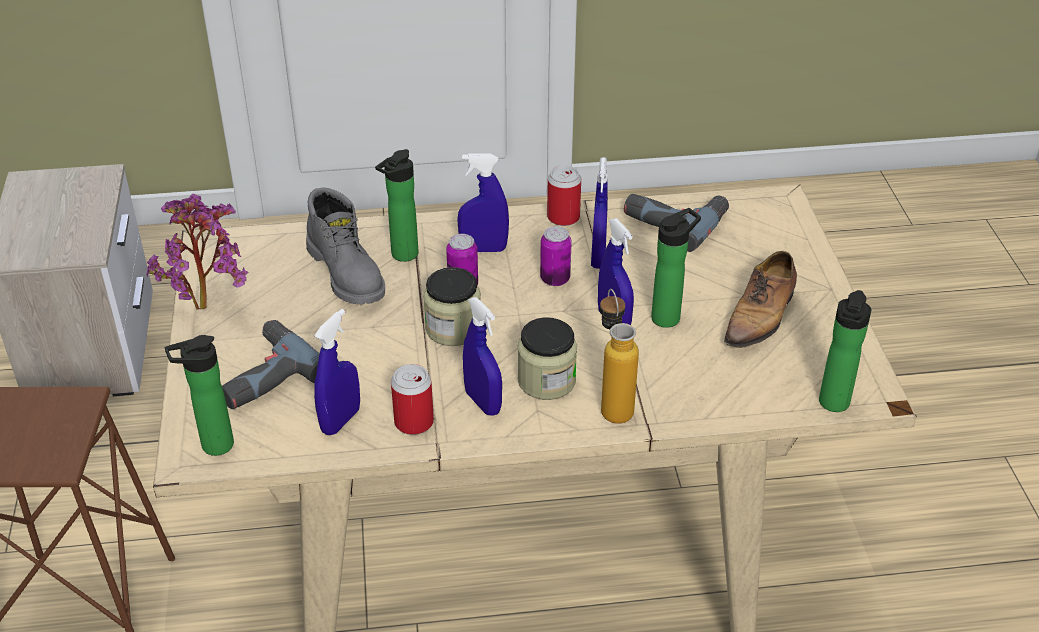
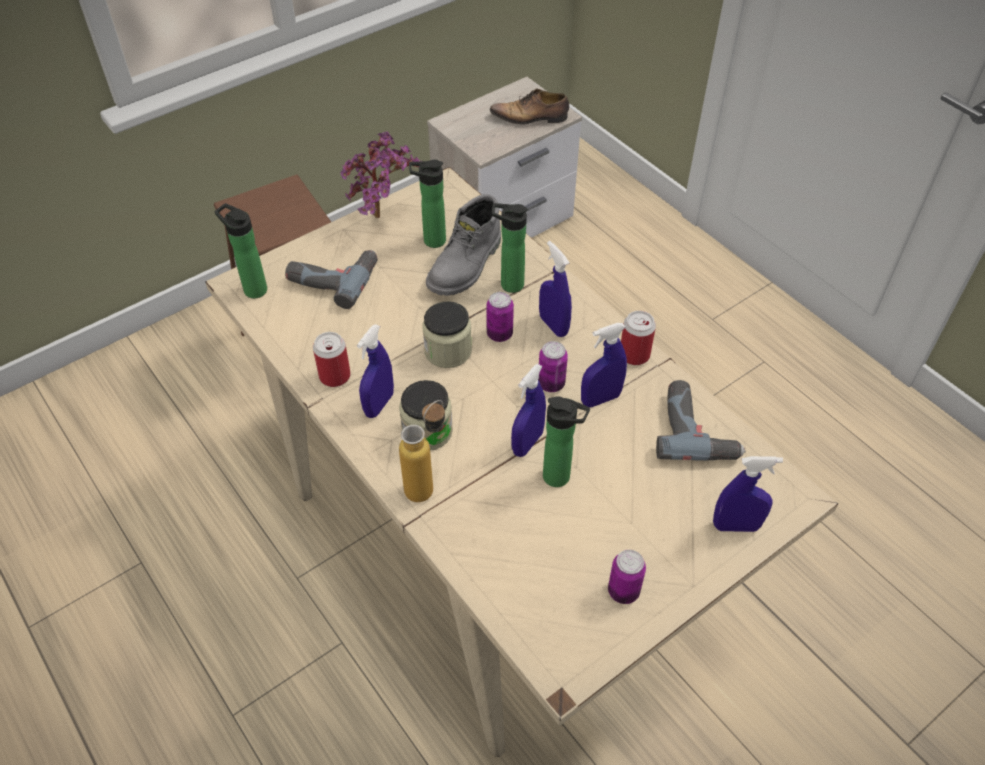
camera: 60 degrees right, 10 degrees up
(340, 421) = (313, 337): blue spray bottle -> blue spray bottle (736, 526)
(760, 316) = (610, 543): shoe -> shoe (531, 118)
(813, 328) = (623, 591): none -> can
(832, 405) = (527, 643): bottle -> bottle (431, 241)

